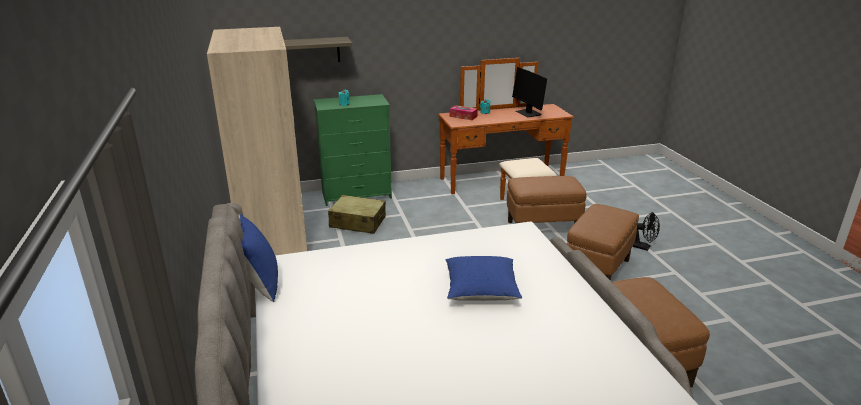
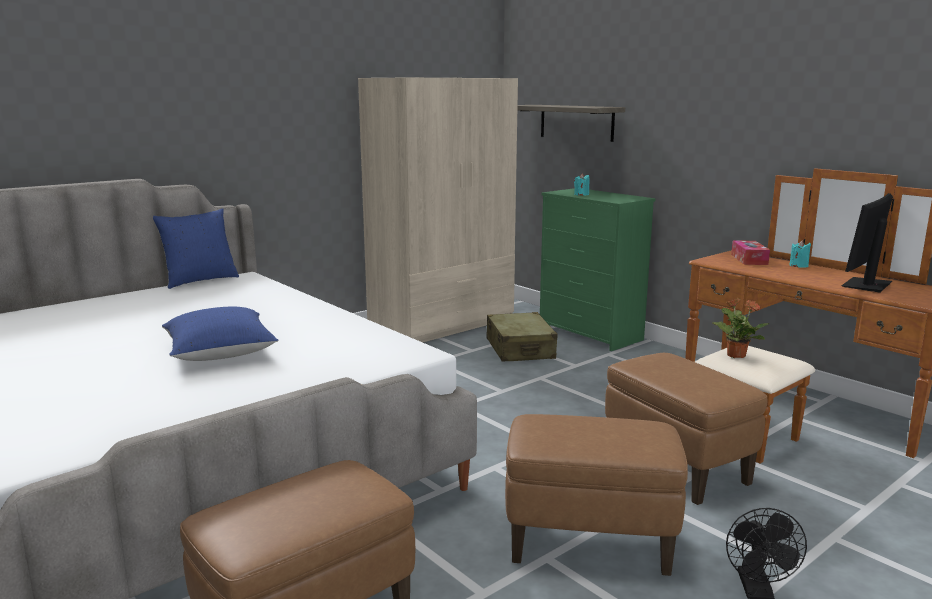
camera: 65 degrees right, 10 degrees down
(523, 166) = (735, 355): none -> potted plant

